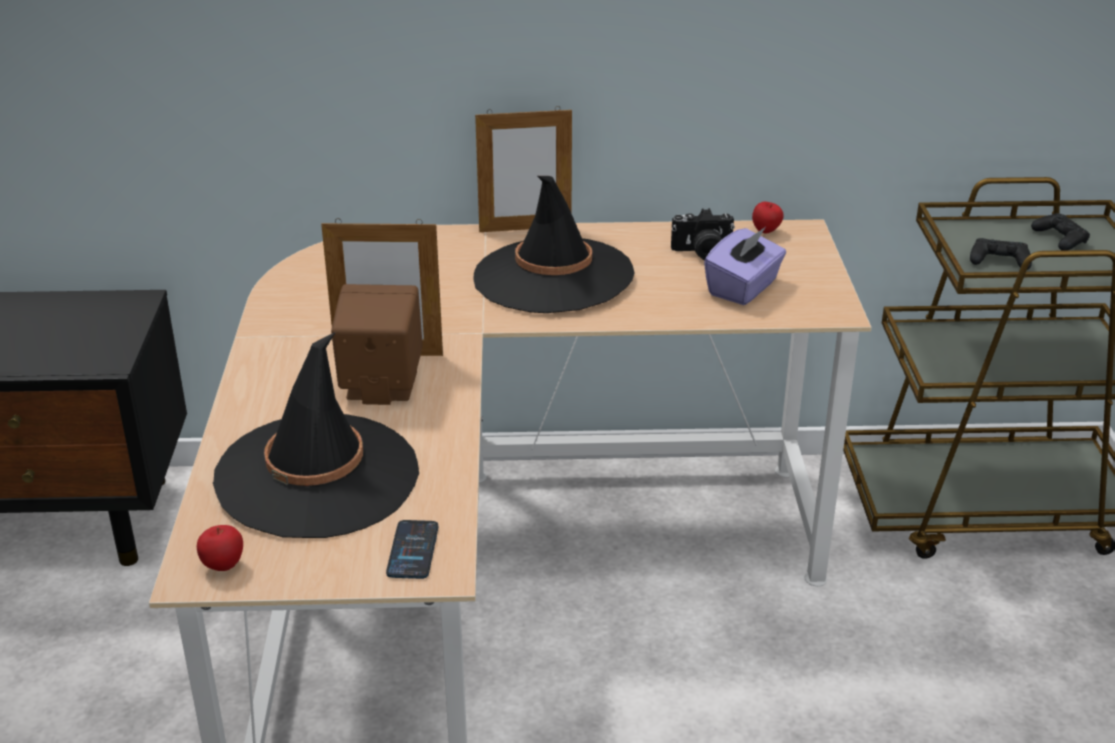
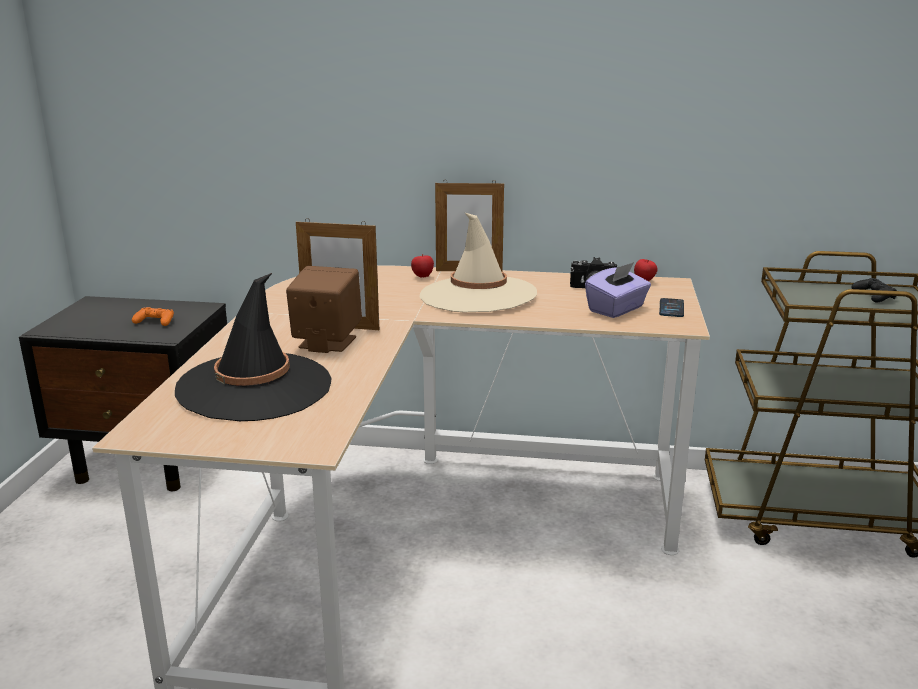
camera: 10 degrees right, 10 degrees down
(77, 335) = (155, 321): none -> orange game controller
(223, 566) = (157, 431): apple -> apple (422, 277)
(413, 550) = (301, 434): phone -> phone (671, 308)
(553, 276) = (478, 295): black hat -> beige hat
(999, 261) = (821, 305): black game controller -> none

